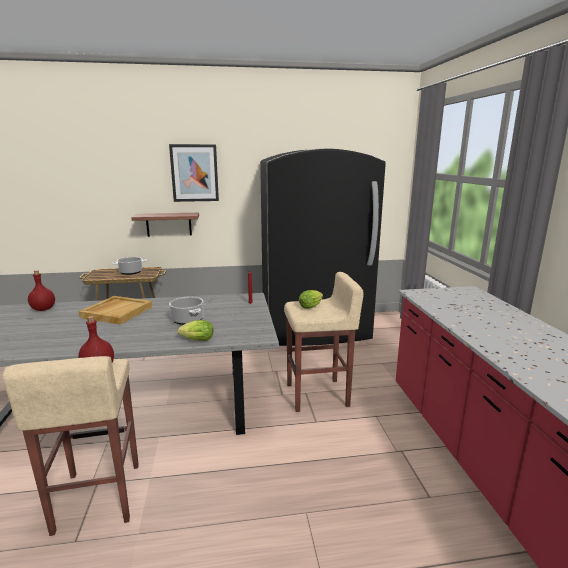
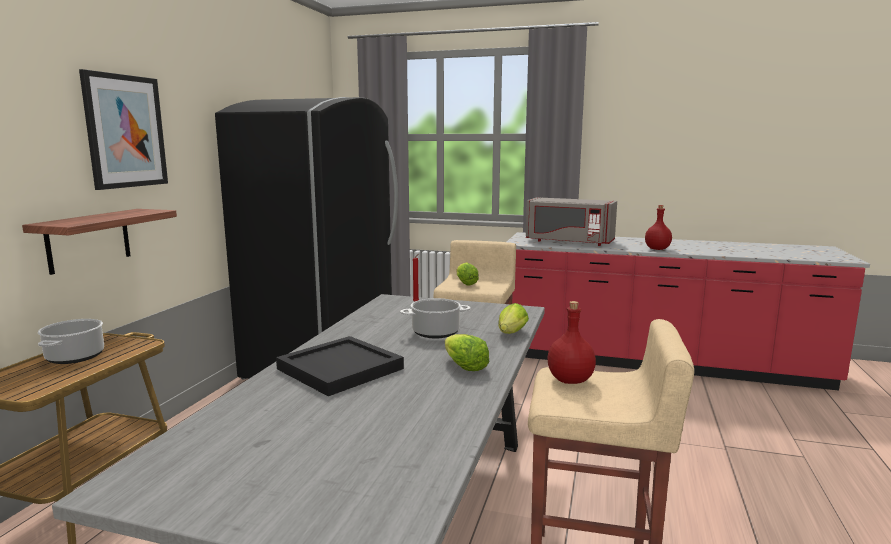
camera: 65 degrees left, 5 degrees down
(44, 309) = (216, 430): red bottle -> red bottle (657, 249)
(117, 312) = (339, 369): beige tray -> black tray
(126, 337) = (464, 366): none -> lettuce
(462, 309) = (568, 242): none -> grey microwave

